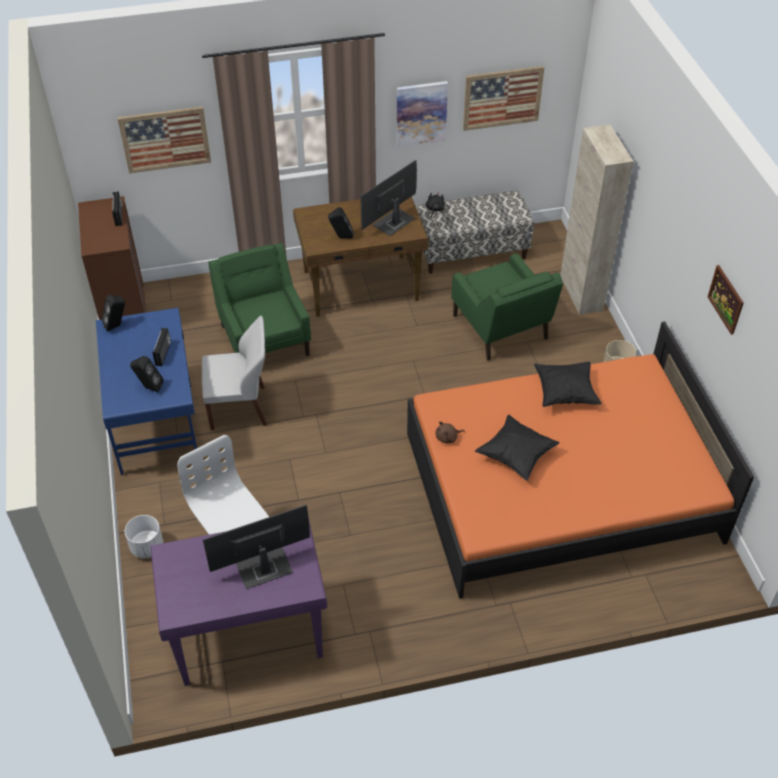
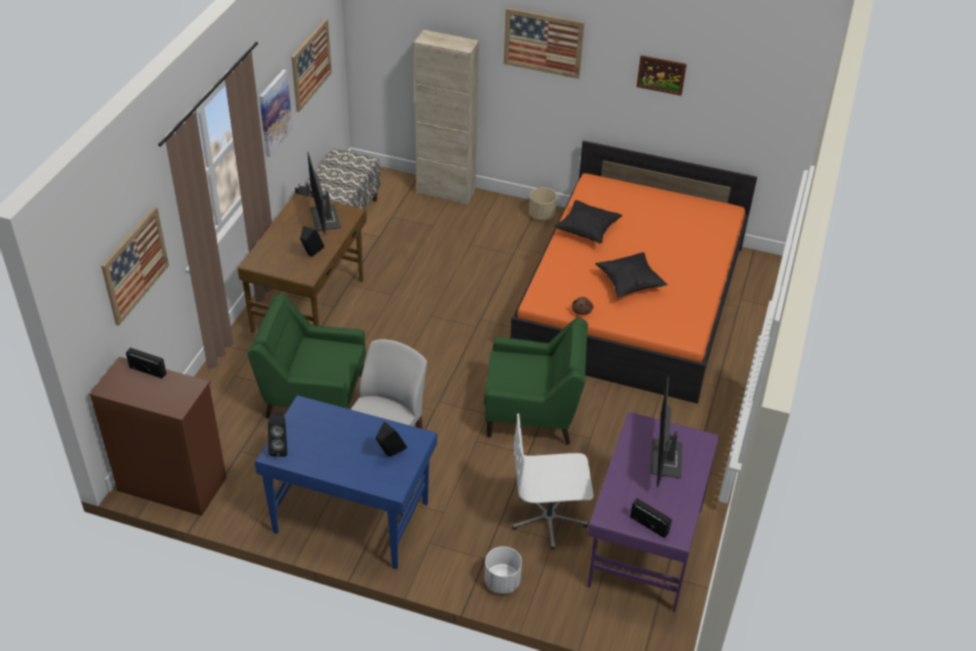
camera: 60 degrees left, 5 degrees down
(163, 353) = (353, 428): radio -> radio (649, 524)
(500, 328) = (442, 251): green armchair -> green armchair (533, 413)
(669, 197) = (543, 42): none -> picture

